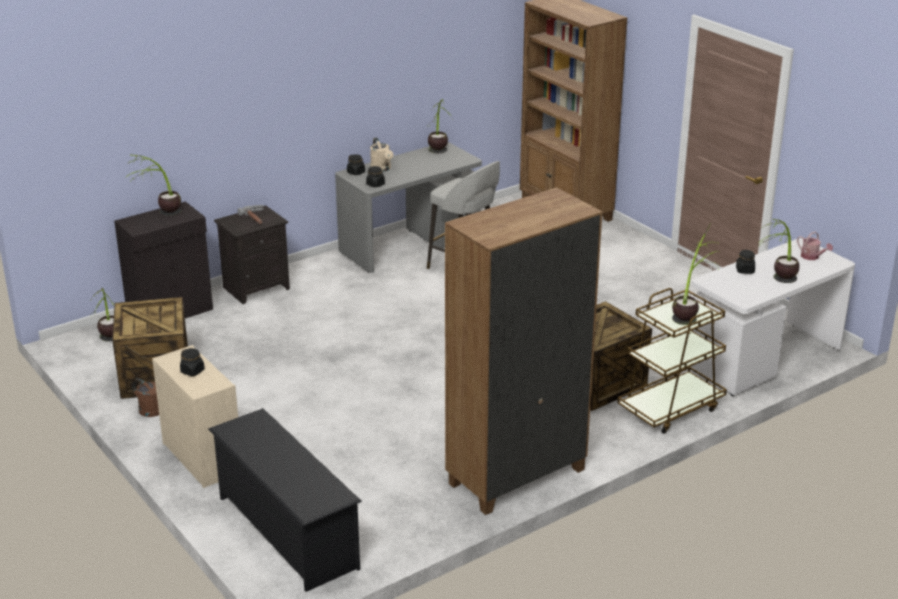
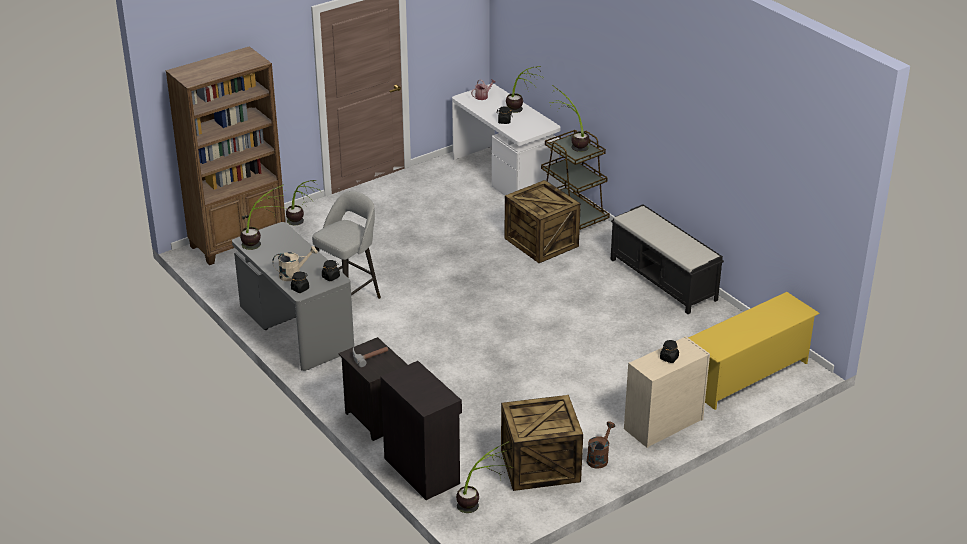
camera: 90 degrees left, 5 degrees up
(160, 215) = (414, 388): potted plant -> potted plant (302, 224)
(286, 532) = (747, 375): black shoe rack -> yellow shoe rack
(515, 476) = (663, 280): brown bookcase -> black bench

